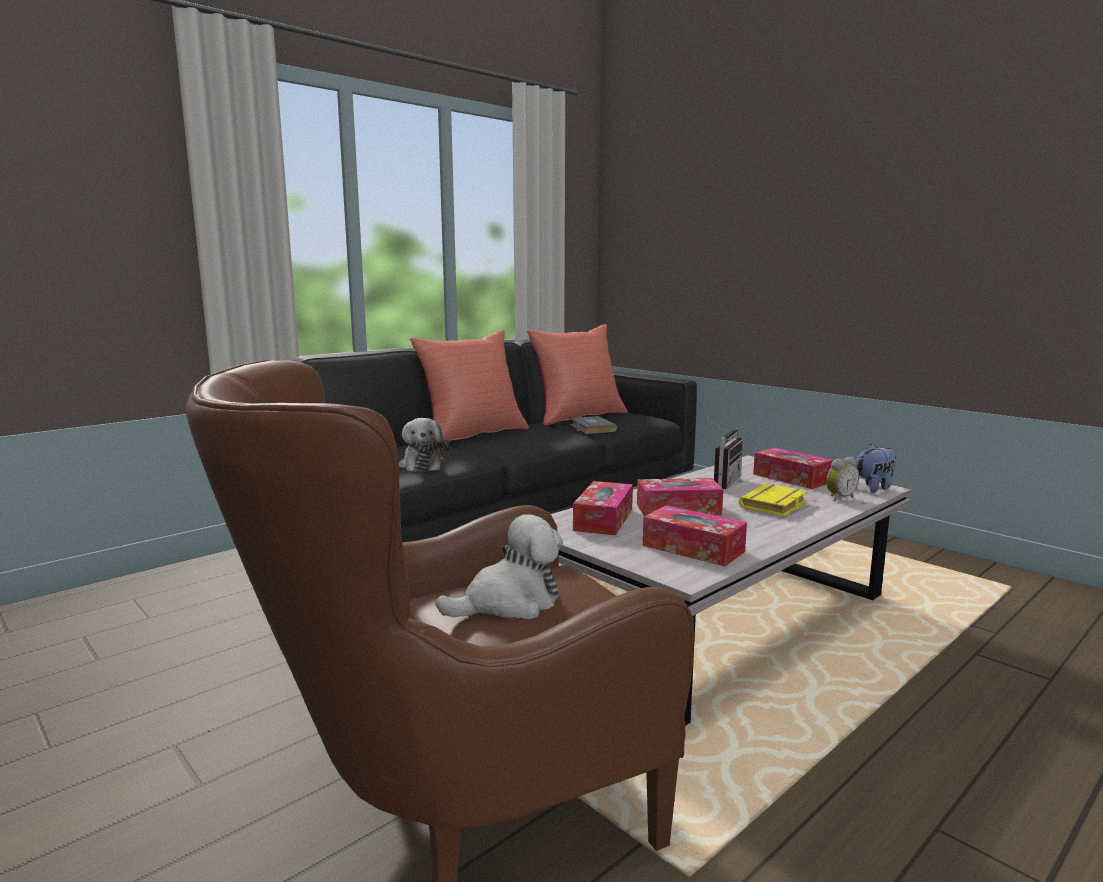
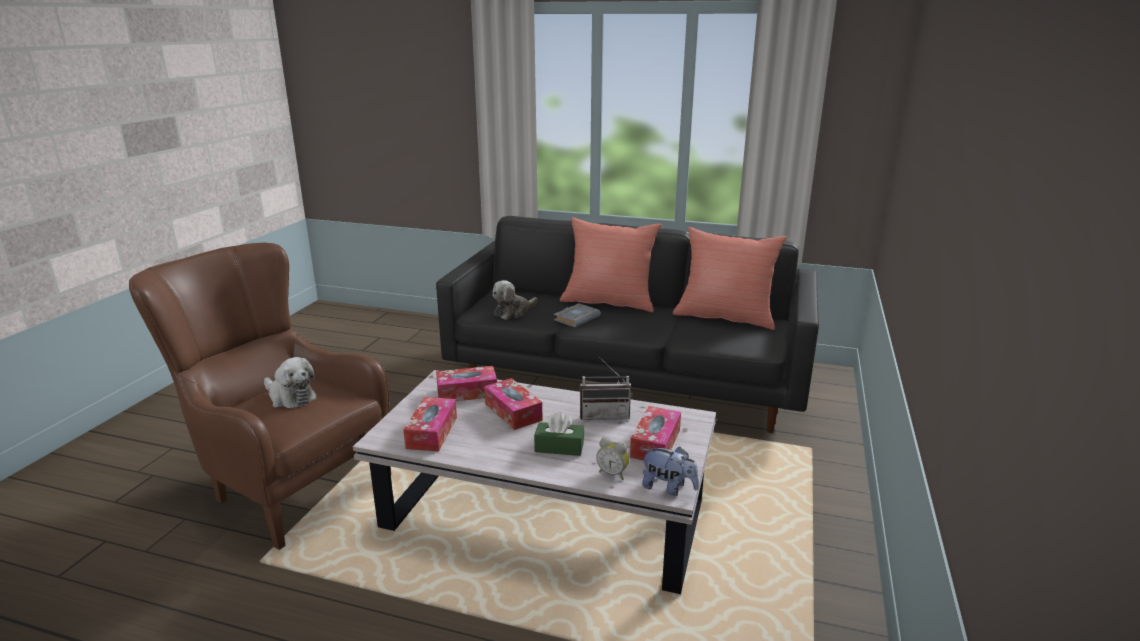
camera: 60 degrees right, 10 degrees up
(590, 429) = (686, 331): grey book -> grey book (576, 318)
(775, 506) = (559, 447): yellow book -> green tissue box

